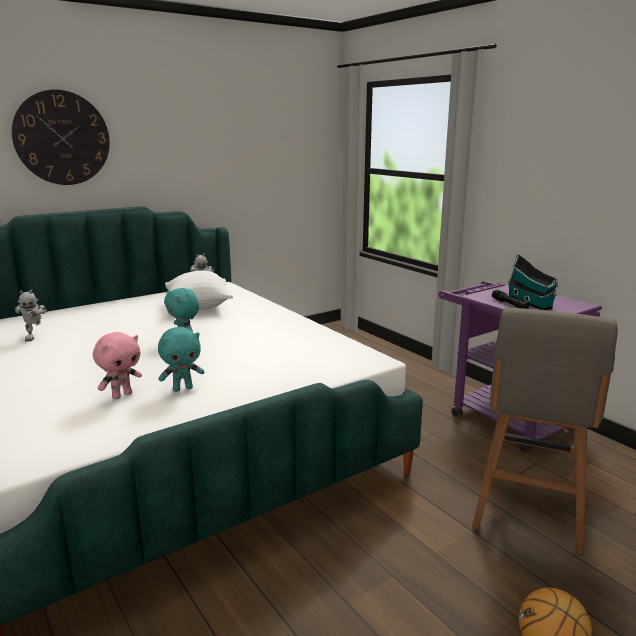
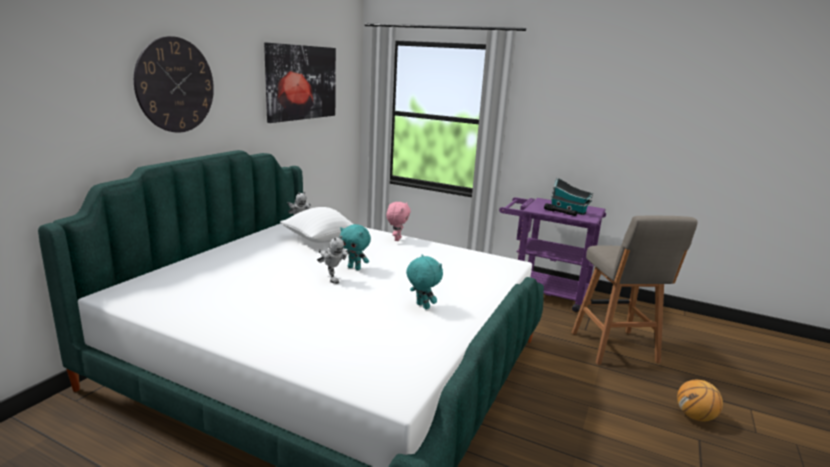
camera: 30 degrees left, 0 degrees up
(35, 337) = (214, 287): toy robot -> toy robot (331, 279)
(122, 395) = (385, 320): pink plush toy -> pink plush toy (397, 239)
(183, 388) = (422, 306): turquoise plush toy -> turquoise plush toy turned 75 degrees counterclockwise
(239, 136) = (301, 82): none -> picture

